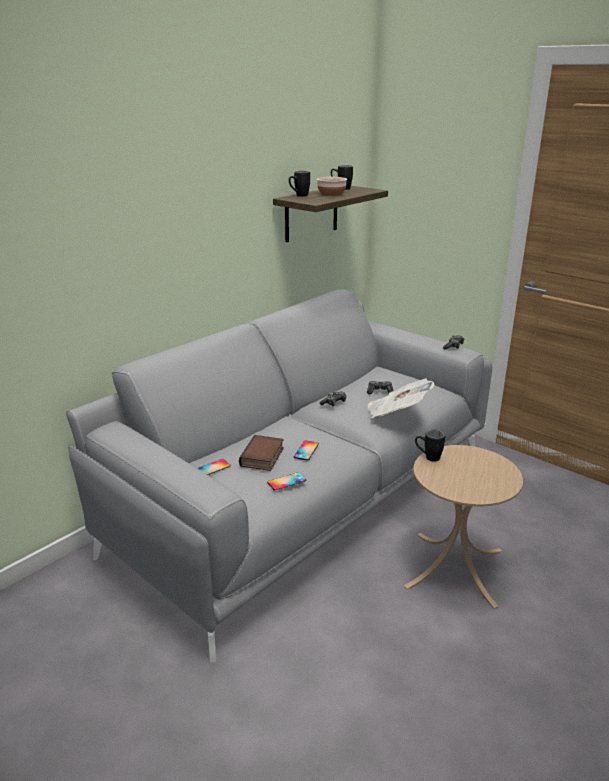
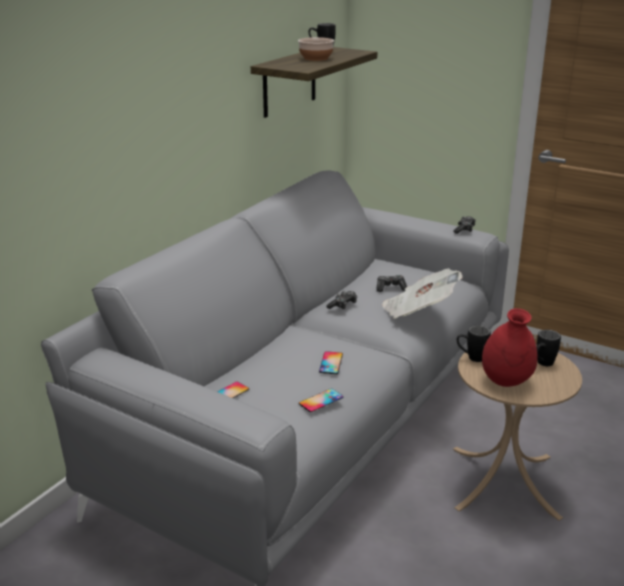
camera: 10 degrees left, 0 degrees up
(263, 457) = (284, 376): book -> none
(299, 196) = (279, 62): black mug -> black mug (542, 364)
(452, 481) = (506, 381): none -> red vase

